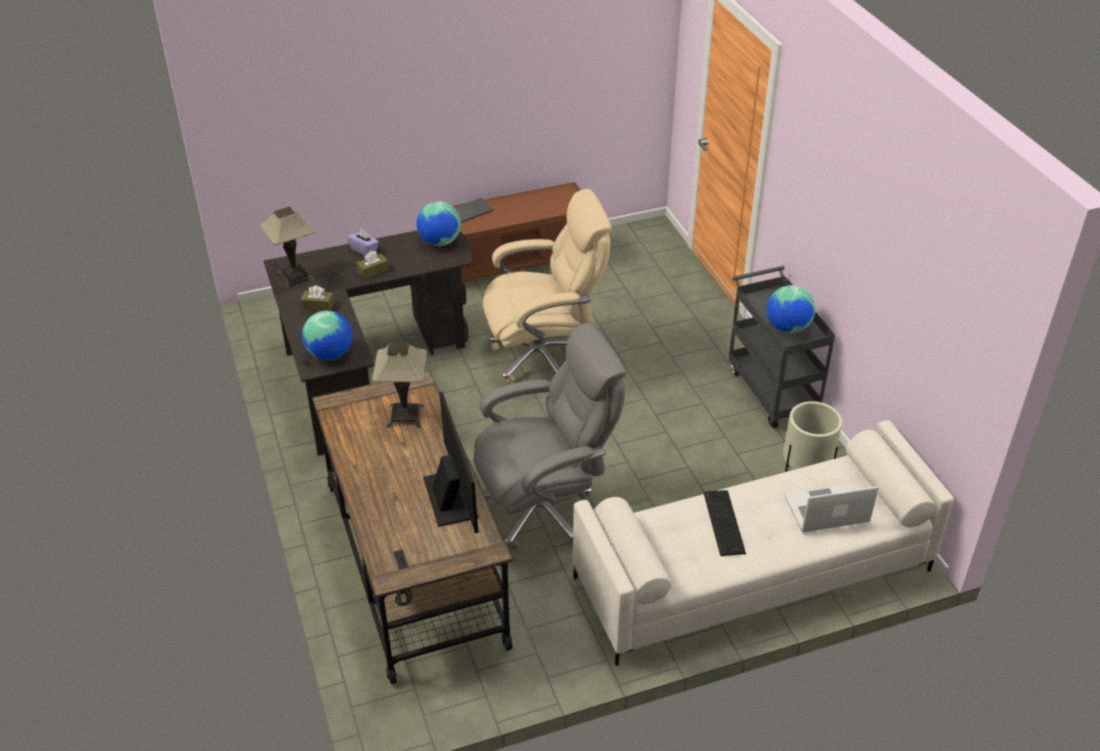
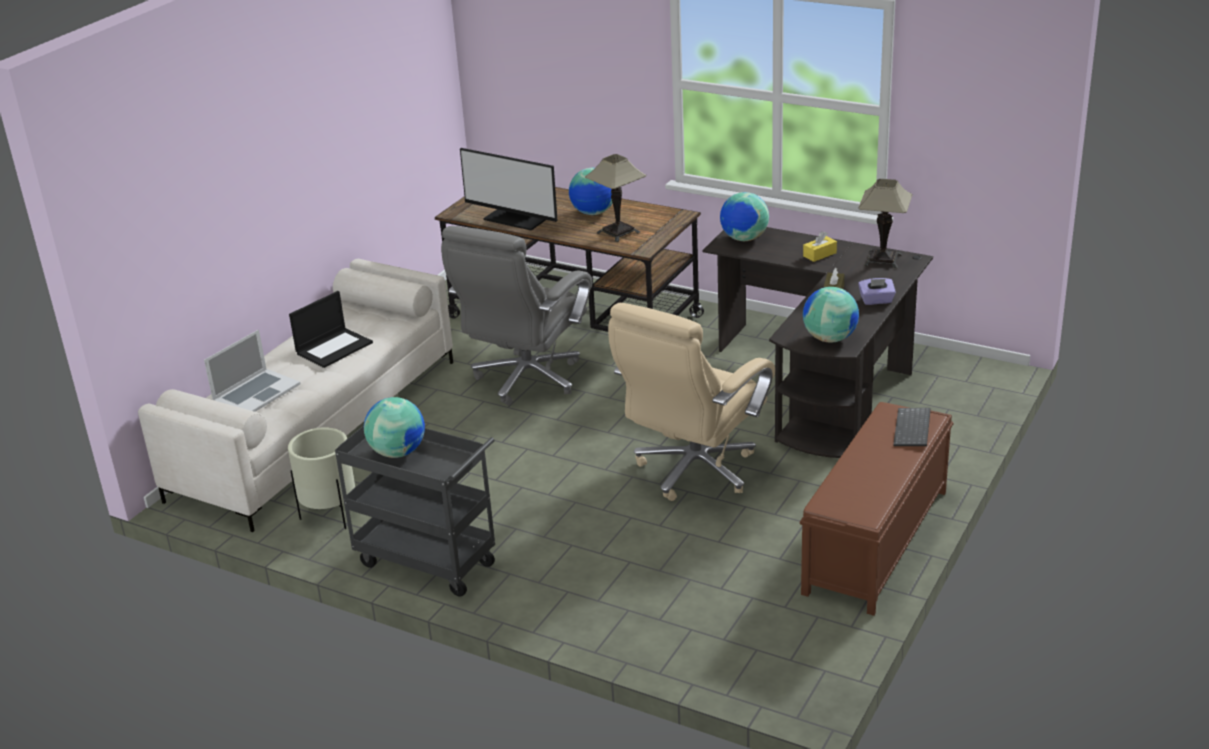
camera: 140 degrees right, 10 degrees down
(318, 306) = (819, 254): brown tissue box -> yellow tissue box
(383, 457) = (593, 213): none -> globe
(722, 523) = (334, 347): keyboard -> laptop

